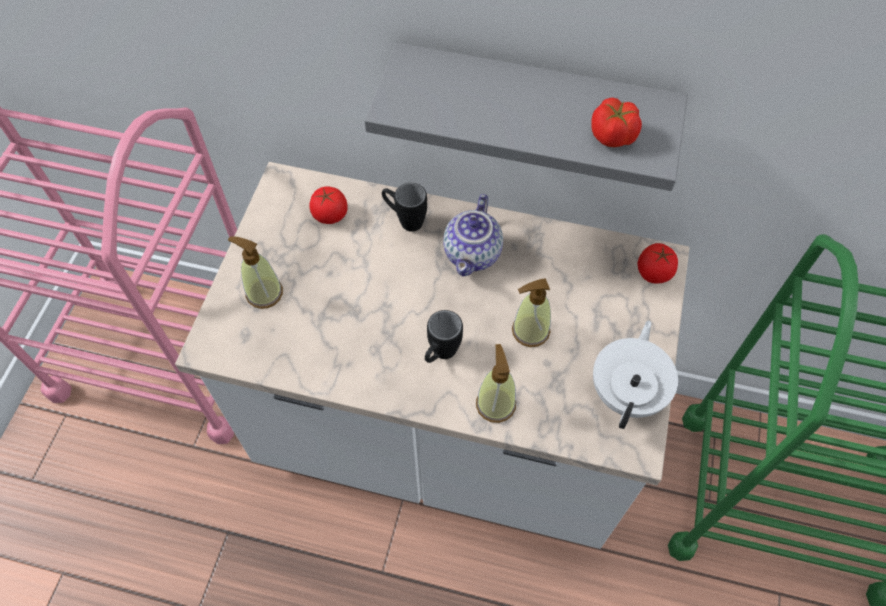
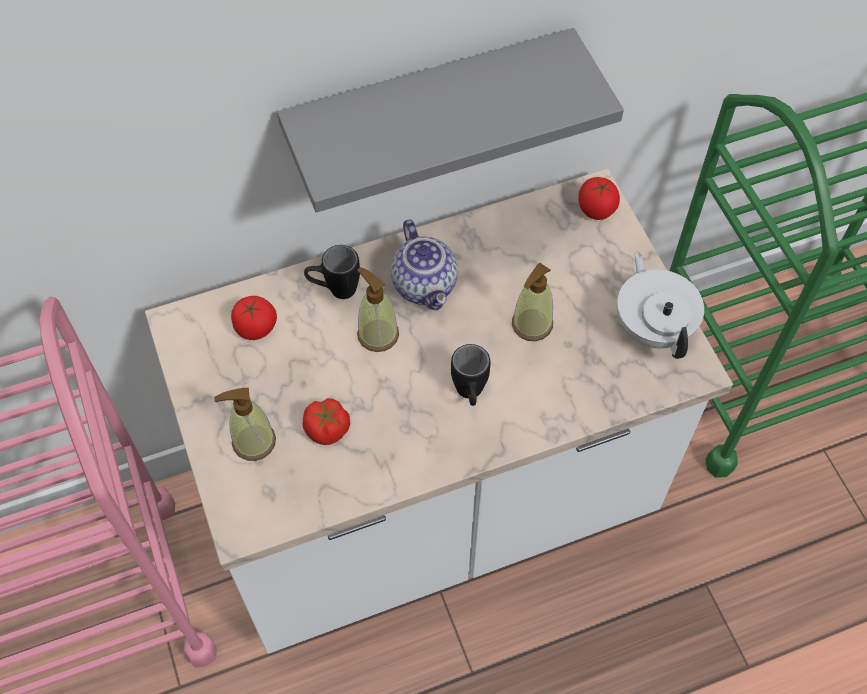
camera: 35 degrees left, 0 degrees up
(495, 404) = (552, 407): soap dispenser -> soap dispenser (377, 334)
(613, 136) = (544, 98): tomato -> tomato (328, 429)

